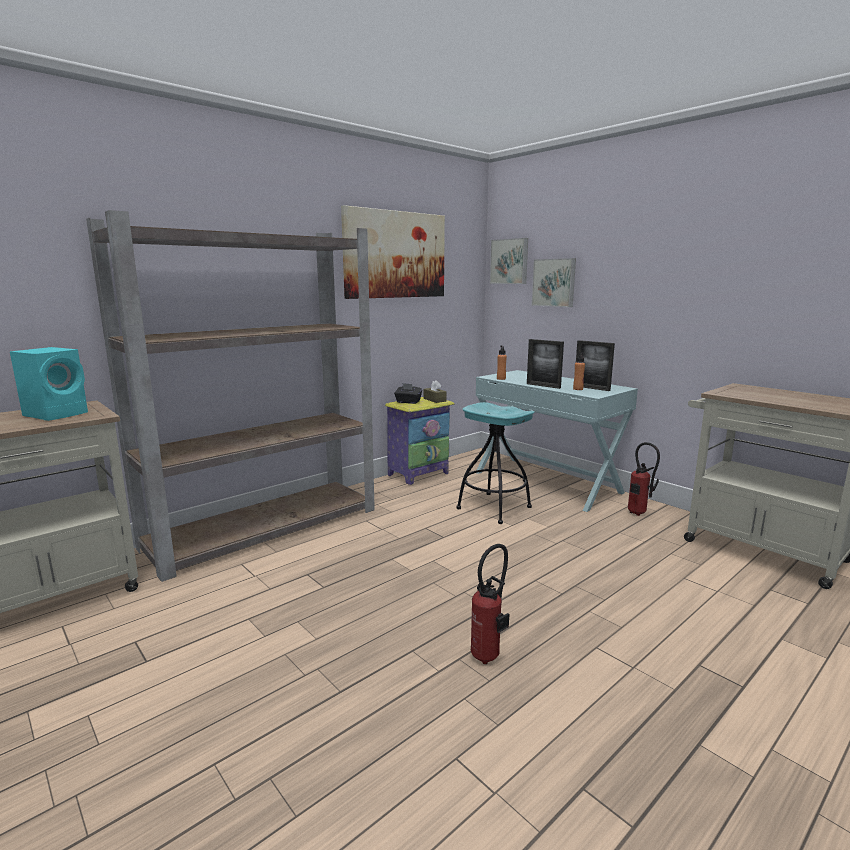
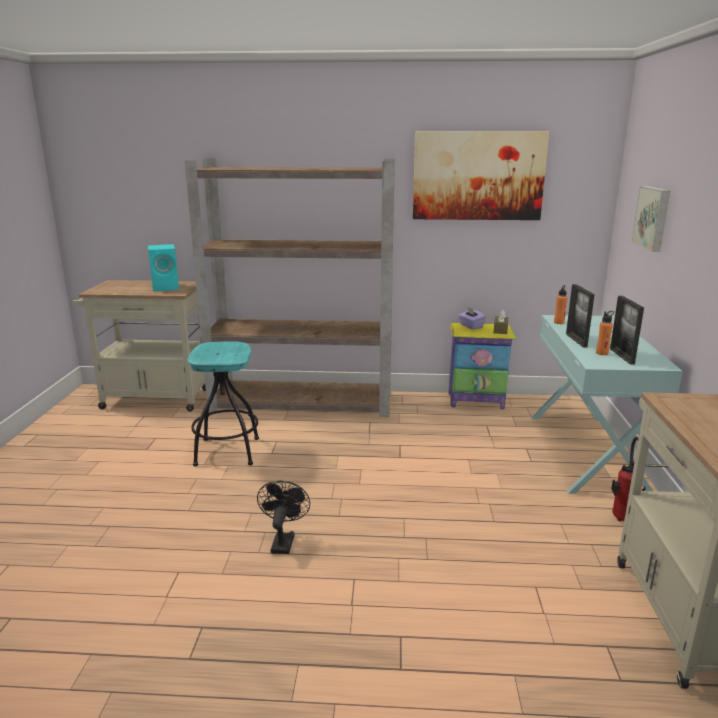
camera: 45 degrees right, 5 degrees up
(408, 402) = (470, 326): black tissue box -> purple tissue box
(489, 655) = (283, 541): fire extinguisher -> black fan
(493, 507) = (485, 452): turquoise stool -> turquoise stool (227, 451)
(510, 261) = (631, 184): picture -> none

